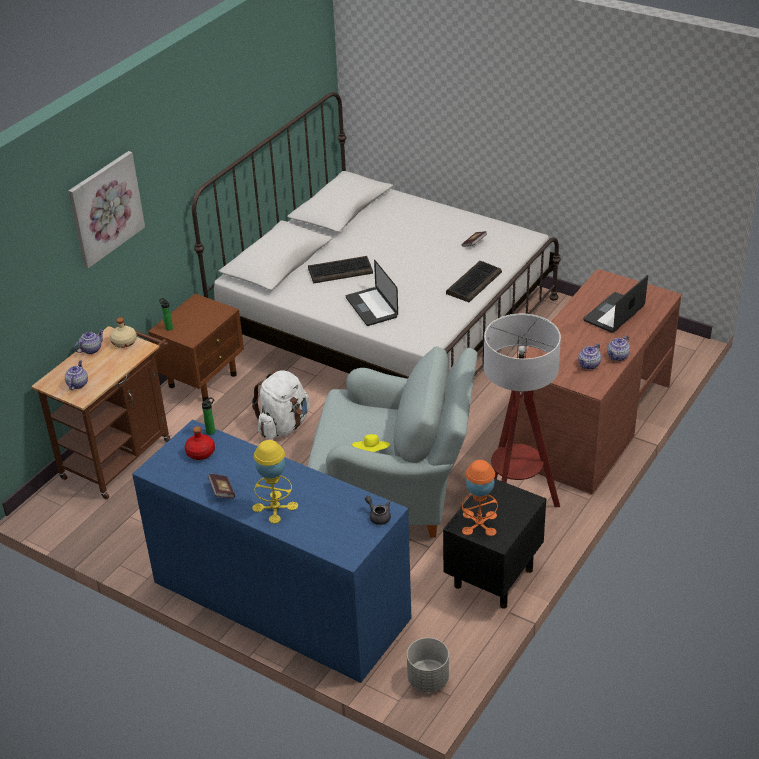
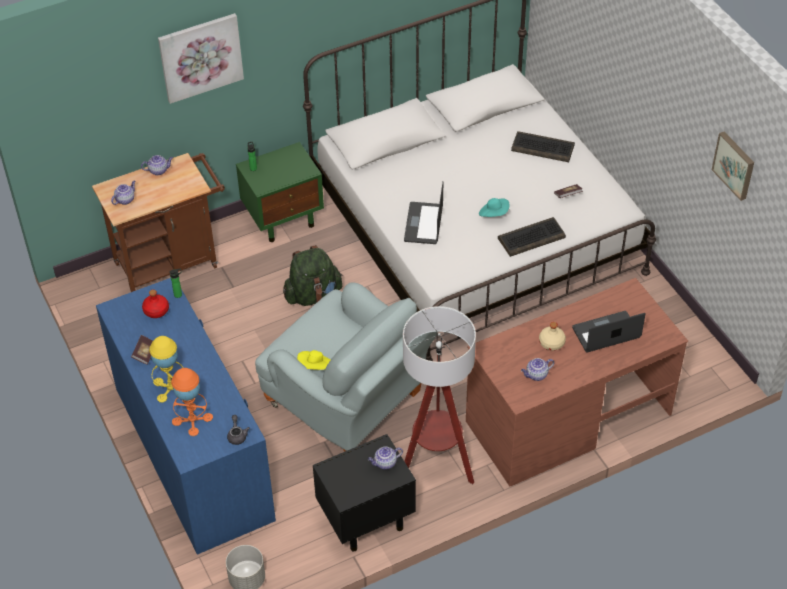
camera: 30 degrees right, 10 degrees up
(124, 342) = (187, 175): beige bottle -> beige bottle (551, 343)
(203, 379) = (284, 219): brown nightstand -> green nightstand
(284, 426) = (313, 295): white backpack -> green backpack
(341, 271) = (429, 173): keyboard -> keyboard (543, 148)
(425, 278) = (494, 214): none -> turquoise hat
(479, 523) = (344, 474): orange table lamp -> orange table lamp (192, 419)
(617, 357) = (569, 379): teapot -> teapot (385, 463)
(646, 130) = (735, 165): none -> picture

